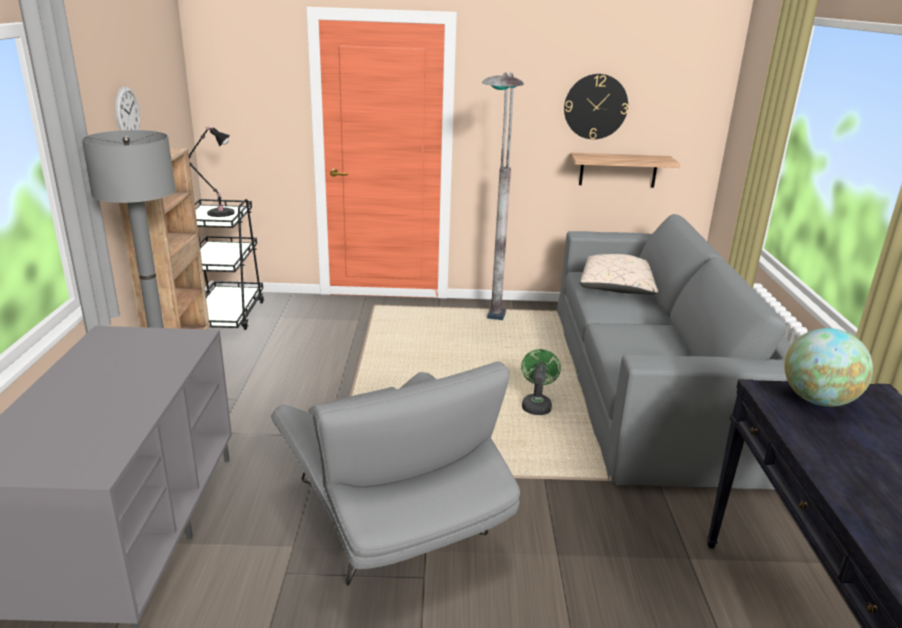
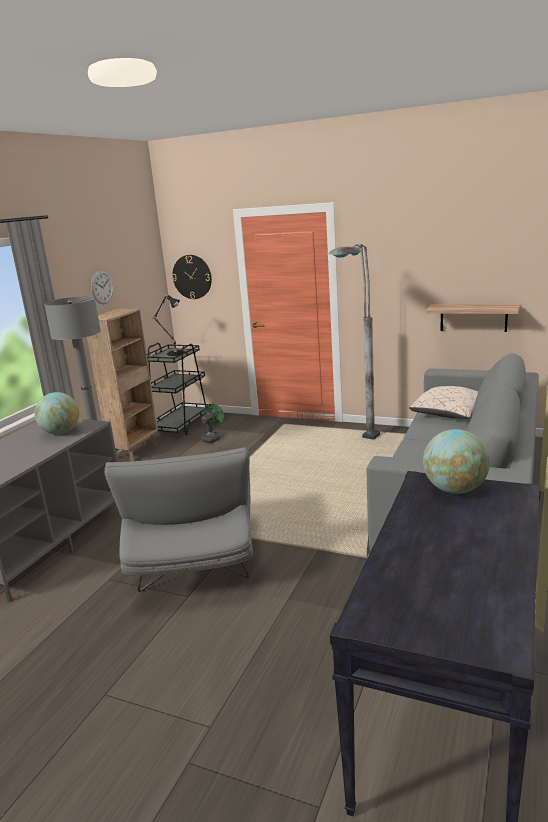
camera: 25 degrees right, 5 degrees down
(151, 355) = (61, 432): none -> globe
(536, 405) = (353, 500): green fan -> green fan (213, 438)
(595, 106) = (448, 266): wall clock -> wall clock (192, 277)

